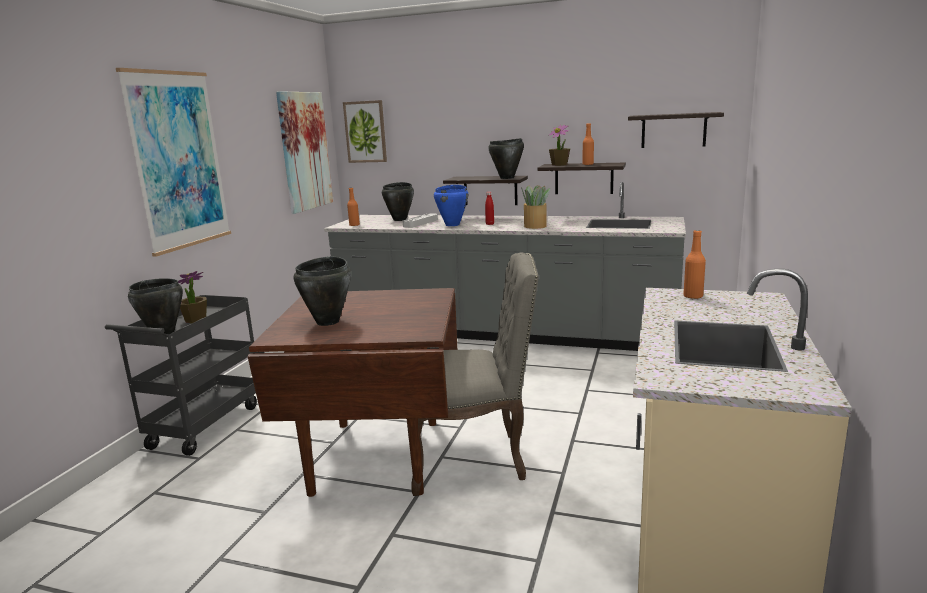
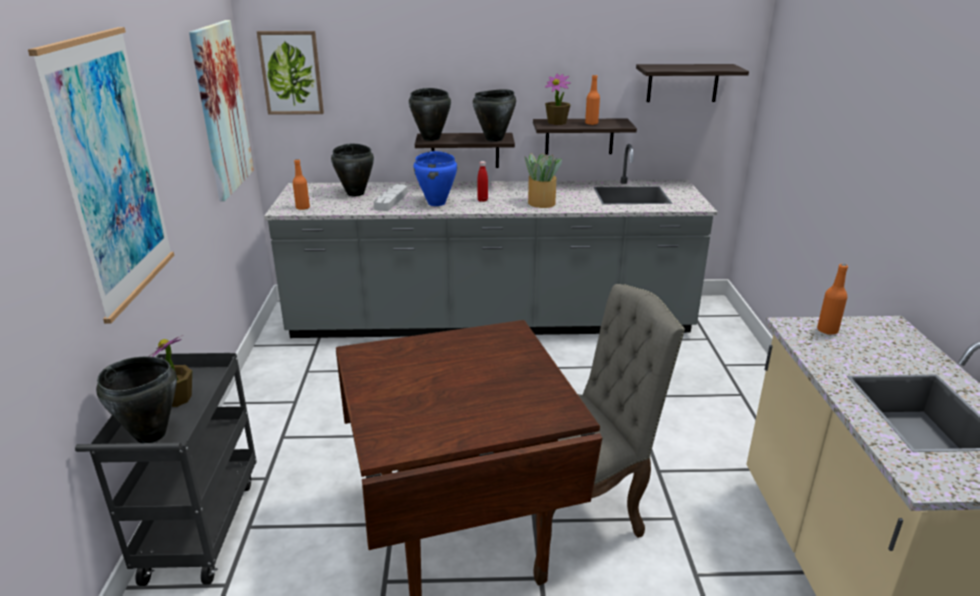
camera: 20 degrees left, 10 degrees up
(328, 322) = (425, 405): black cooking pot -> black cooking pot (431, 138)

